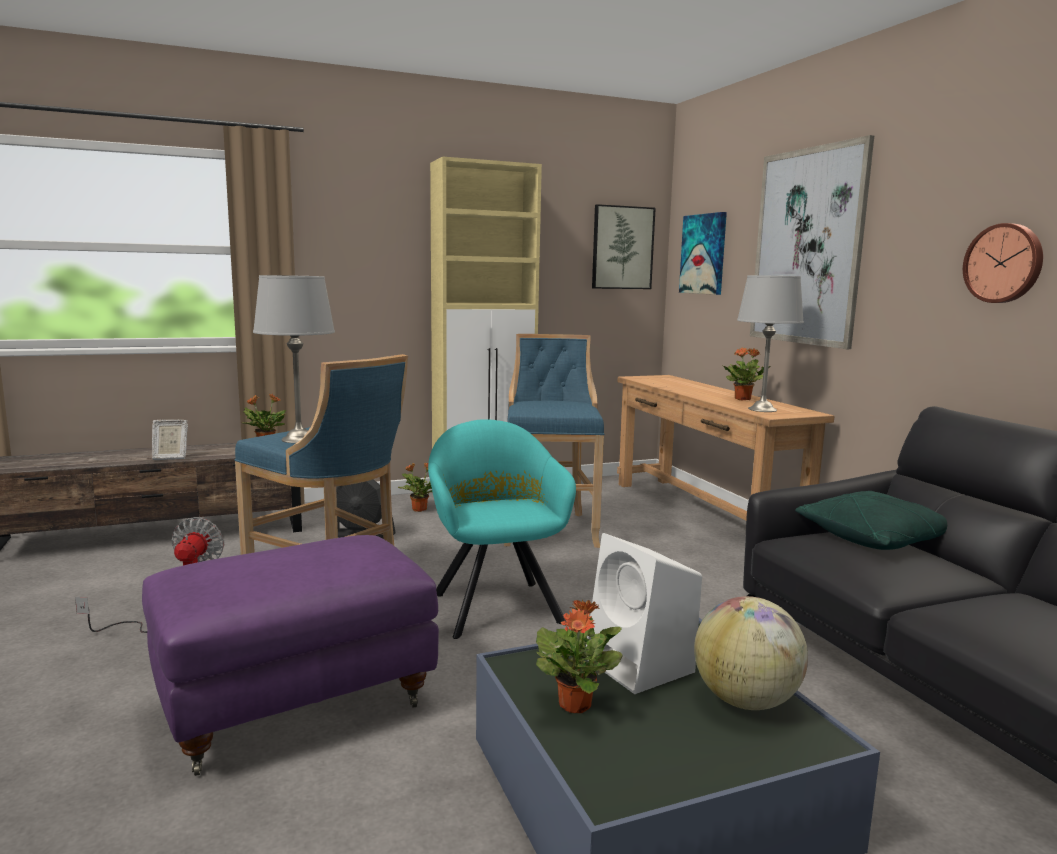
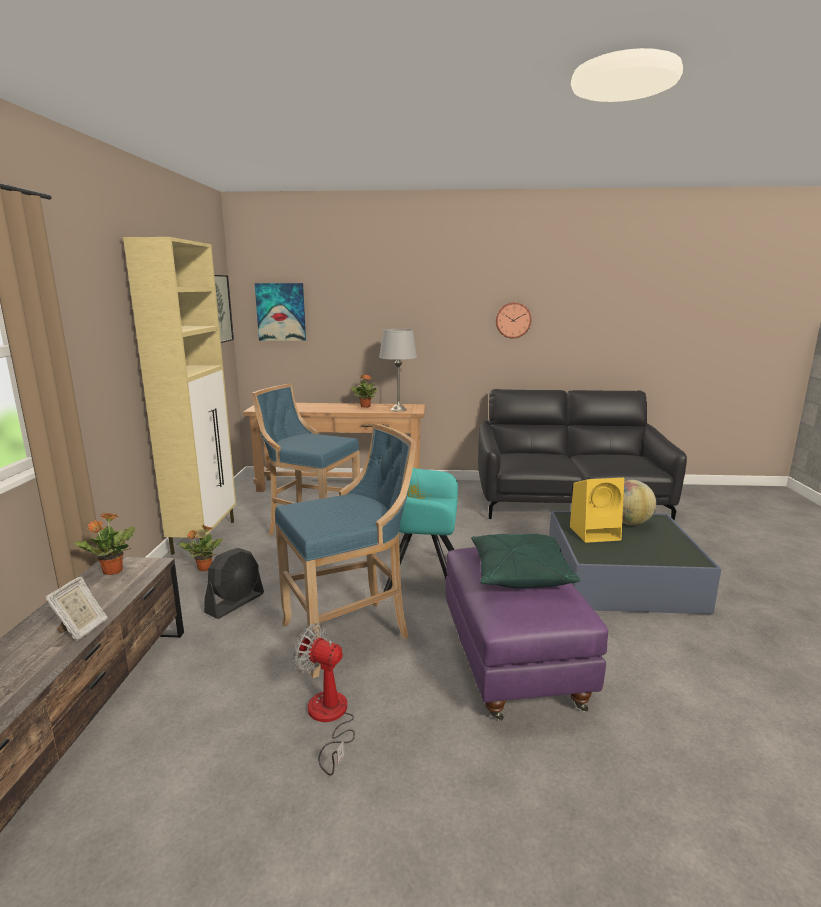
camera: 65 degrees left, 5 degrees up
(298, 439) = (334, 519): grey table lamp -> none
(575, 704) = (628, 553): potted plant -> none
(641, 666) = (595, 533): white speaker -> yellow speaker
(807, 247) = (386, 309): picture -> none
(874, 539) = (520, 455): green pillow -> green pillow (519, 574)

